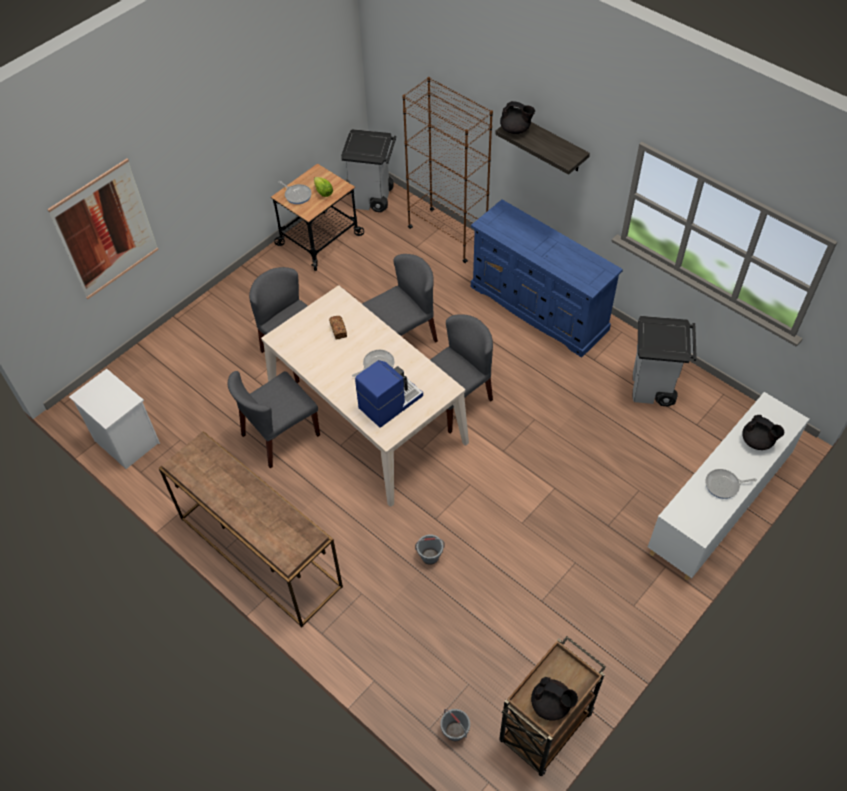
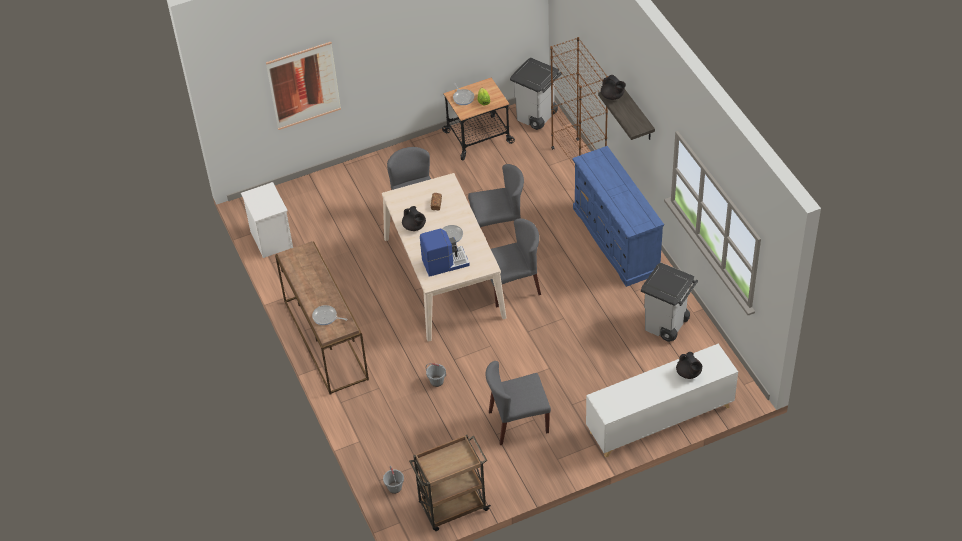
camera: 25 degrees right, 5 degrees down
(280, 435) = (376, 270): grey chair -> grey chair (518, 422)
(551, 704) = (441, 468): black teapot -> black teapot (414, 226)
(724, 485) = (644, 392): frying pan -> frying pan (326, 317)

